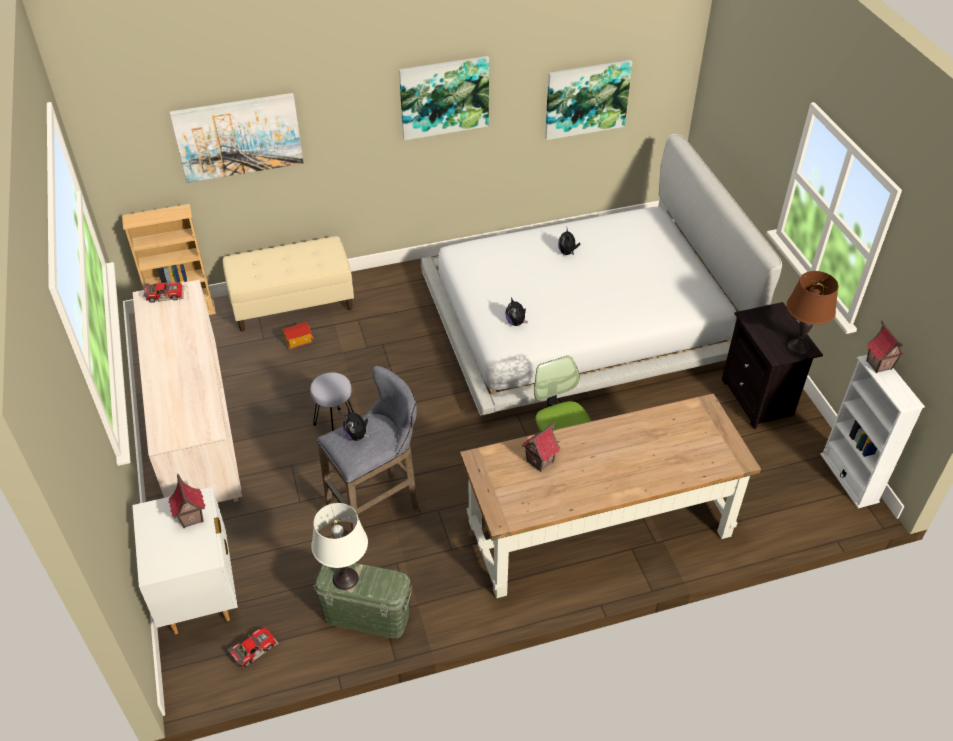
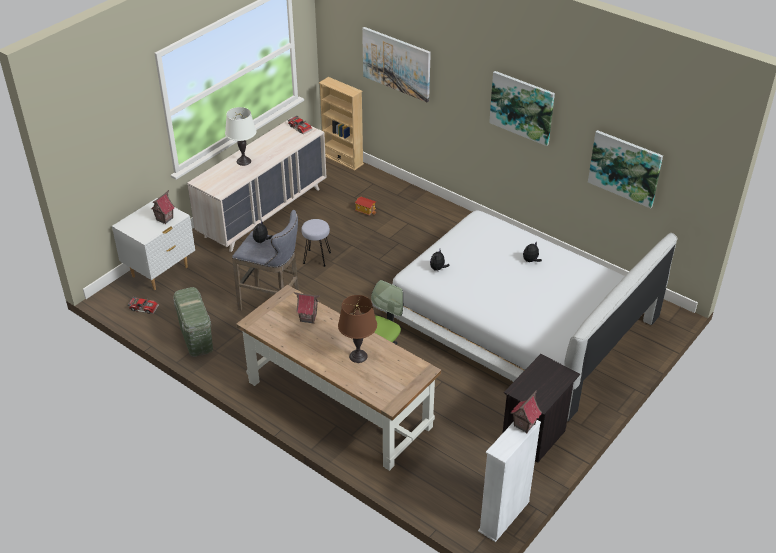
camera: 55 degrees right, 5 degrees down
(293, 304) = (393, 193): beige bench -> none
(345, 578) = (186, 299): white table lamp -> white table lamp (244, 161)
(798, 347) = (538, 398): brown table lamp -> brown table lamp (358, 356)

